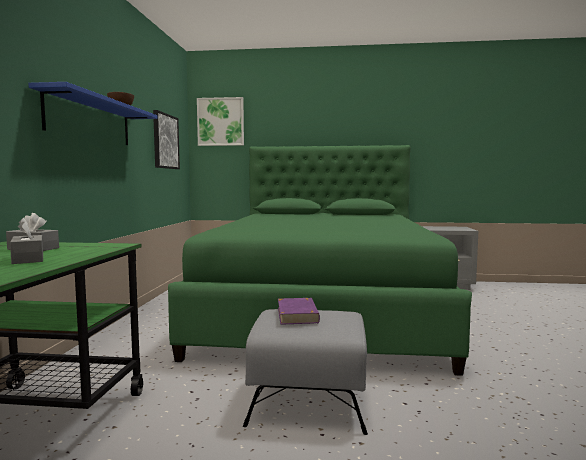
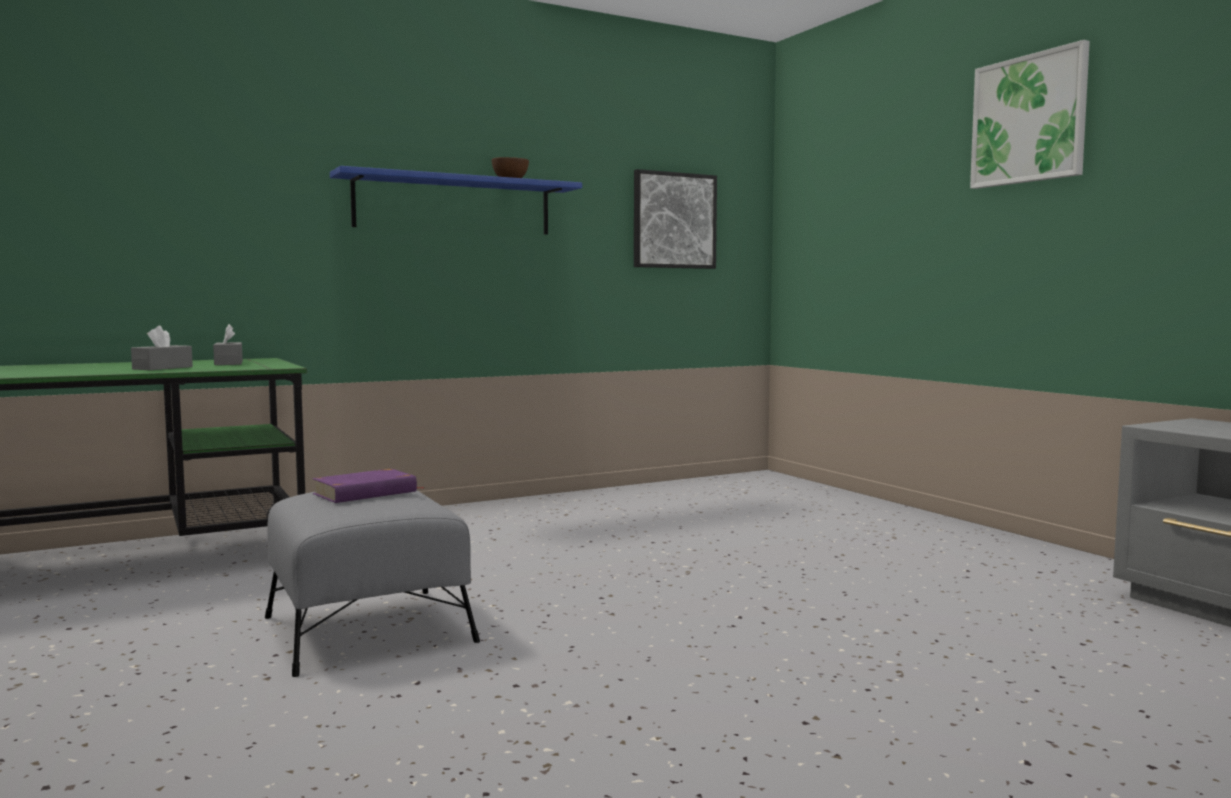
camera: 55 degrees right, 0 degrees up
(220, 122) = (814, 170): picture -> picture (1029, 119)
(323, 309) = (767, 561): green bed -> none

